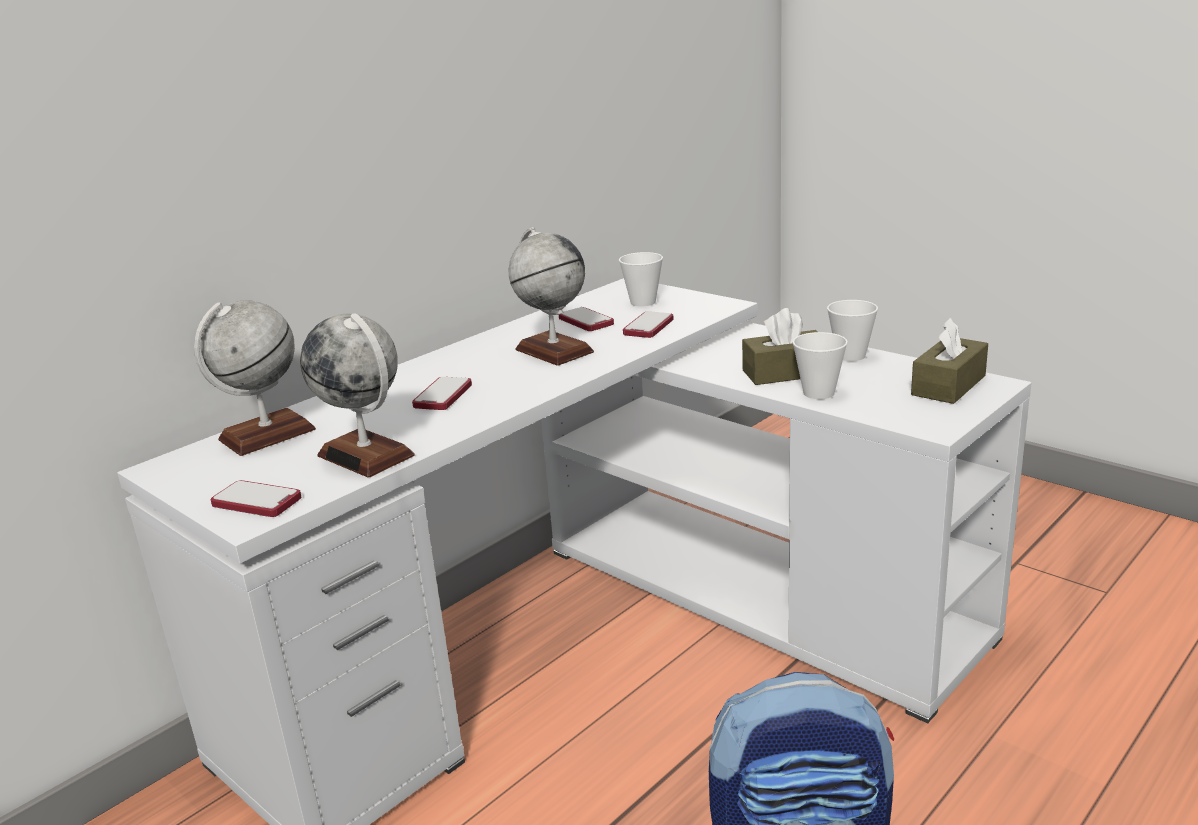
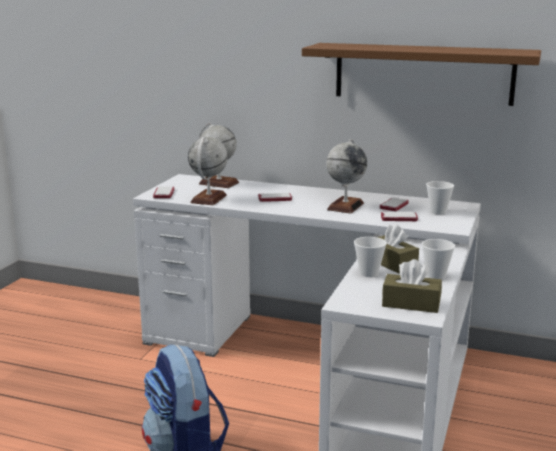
camera: 65 degrees right, 5 degrees down
(526, 92) = (423, 73): none -> brown shelf

